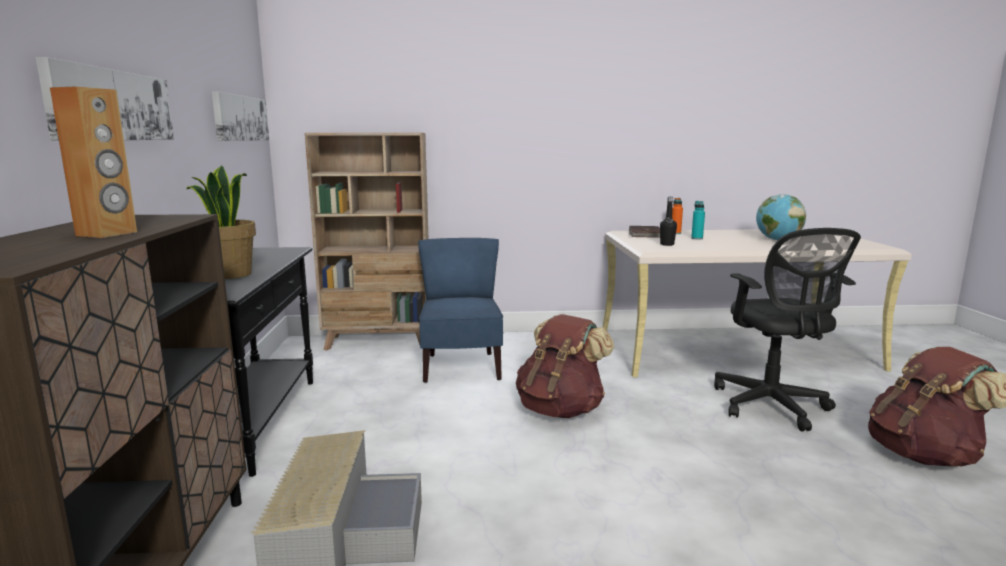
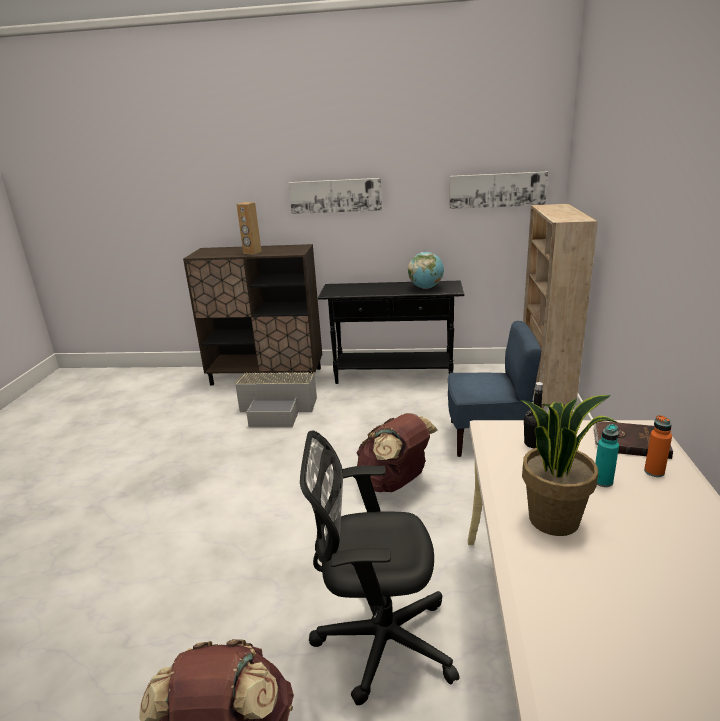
camera: 100 degrees right, 10 degrees up
(230, 274) = (375, 288): potted plant -> potted plant (554, 519)
(777, 240) = (620, 578): globe -> globe (426, 287)

